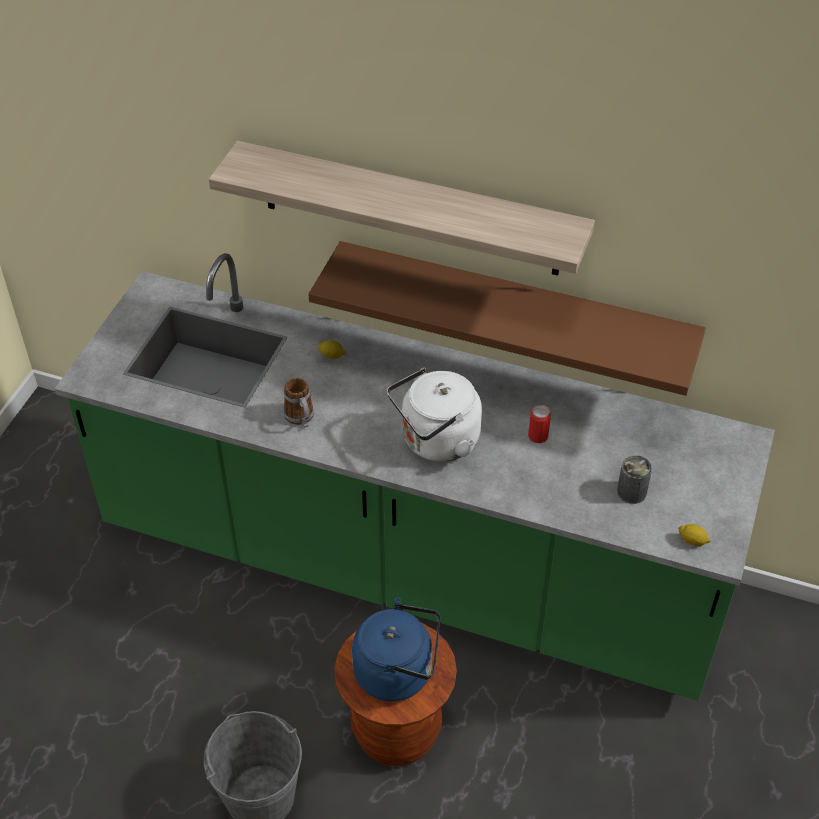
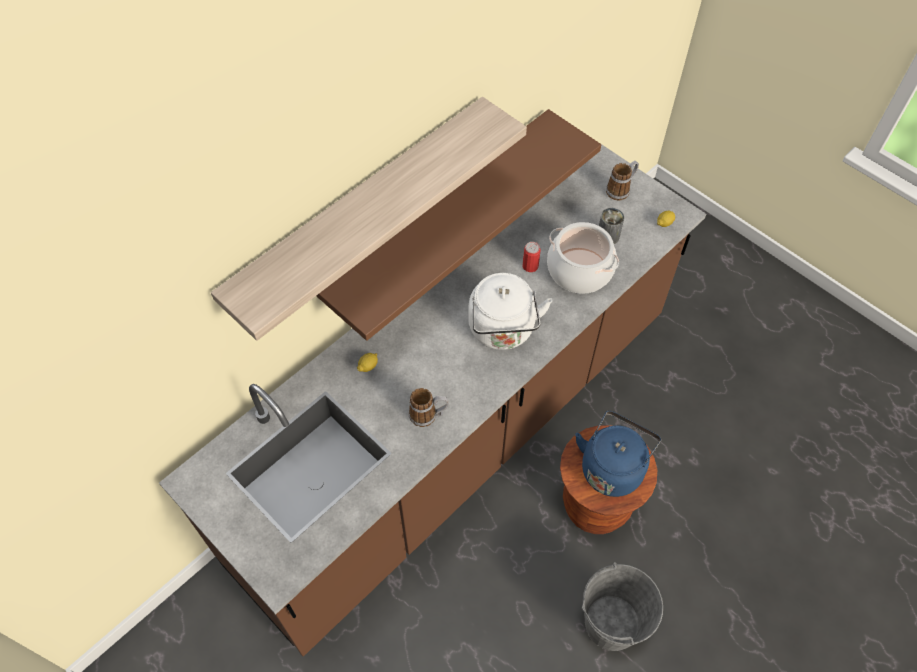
camera: 65 degrees left, 10 degrees up
(409, 566) = (458, 438): green counter -> brown counter
(561, 481) = (579, 270): none -> cooking pot
(713, 483) = (621, 189): none -> mug

